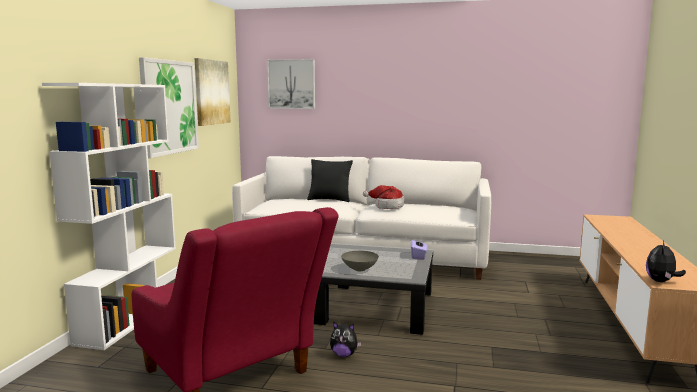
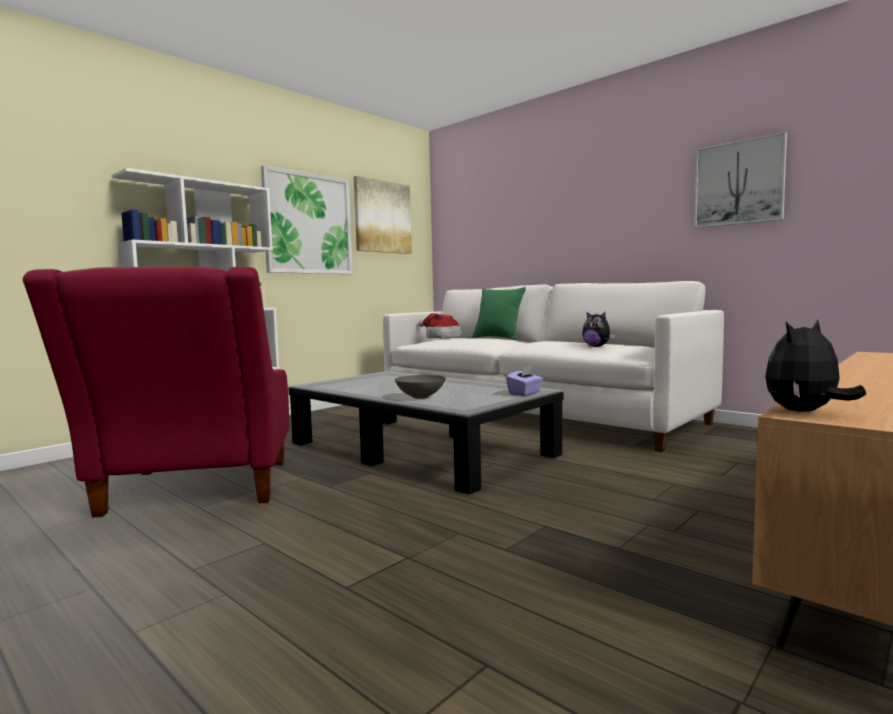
camera: 30 degrees right, 5 degrees down
(291, 84) = (480, 205): picture -> picture (739, 183)
(329, 200) = (497, 338): black pillow -> green pillow
(344, 354) = (338, 495): plush toy -> plush toy (597, 346)
(387, 206) = (547, 341): hat -> hat (440, 337)

